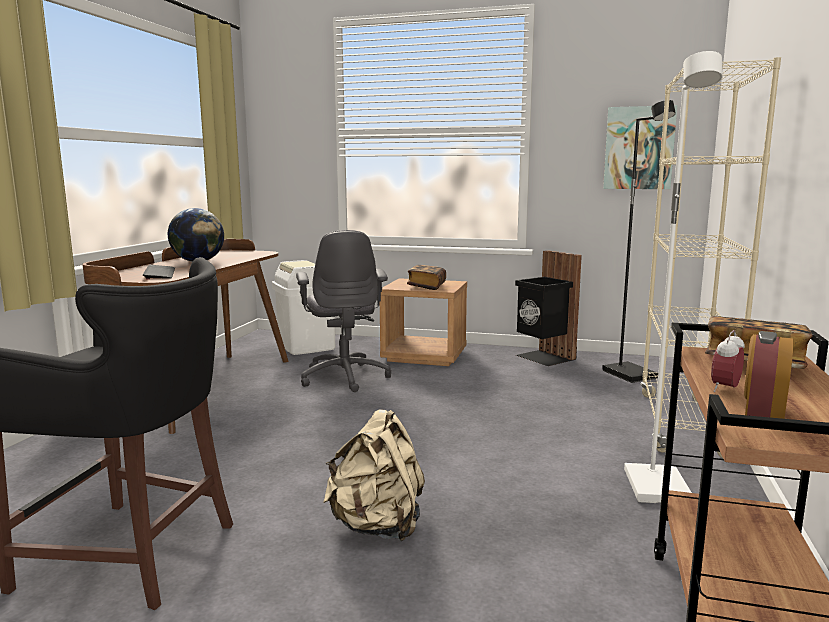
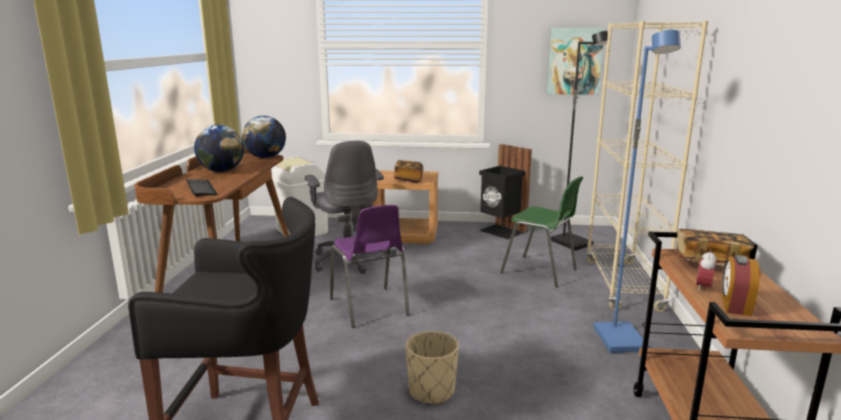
camera: 10 degrees left, 5 degrees up
(258, 253) = (266, 157): none -> globe
(345, 428) = (369, 308): none -> purple chair
(378, 526) = (431, 391): beige backpack -> beige planter
(576, 403) = (540, 272): none -> green chair
(659, 488) = (621, 340): white floor lamp -> blue floor lamp

